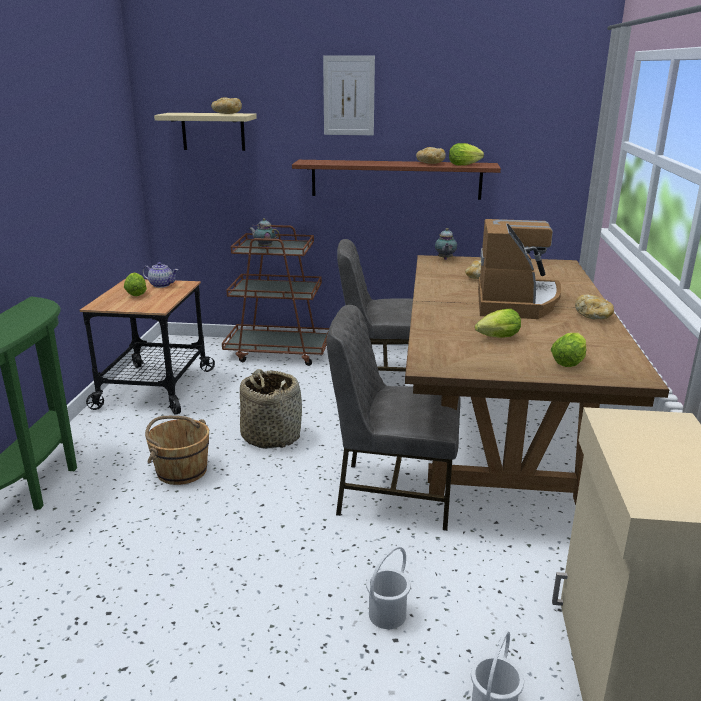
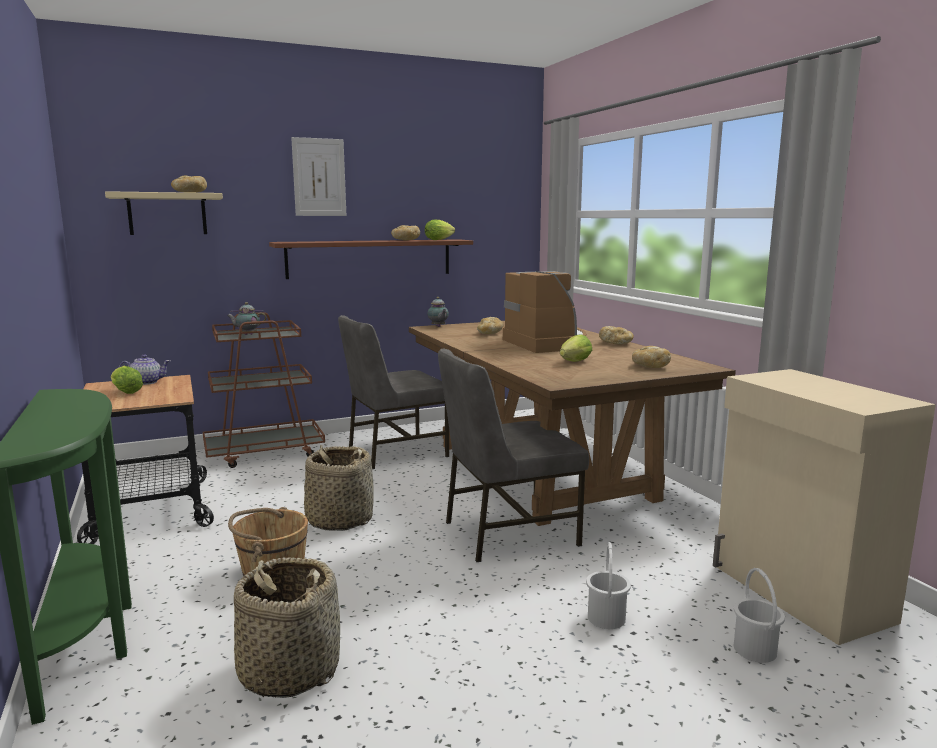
camera: 30 degrees left, 10 degrees down
(115, 561) = (289, 670): none -> basket
(569, 362) = (649, 366): lettuce -> bread

